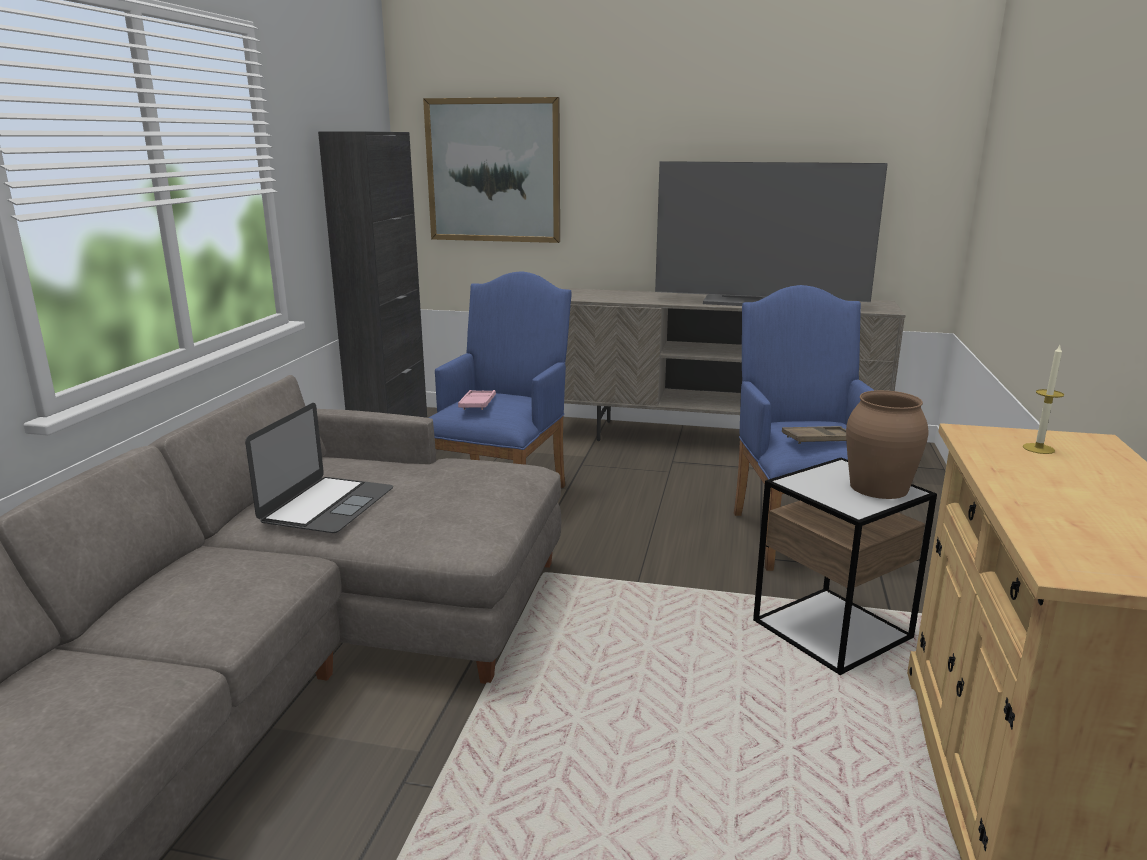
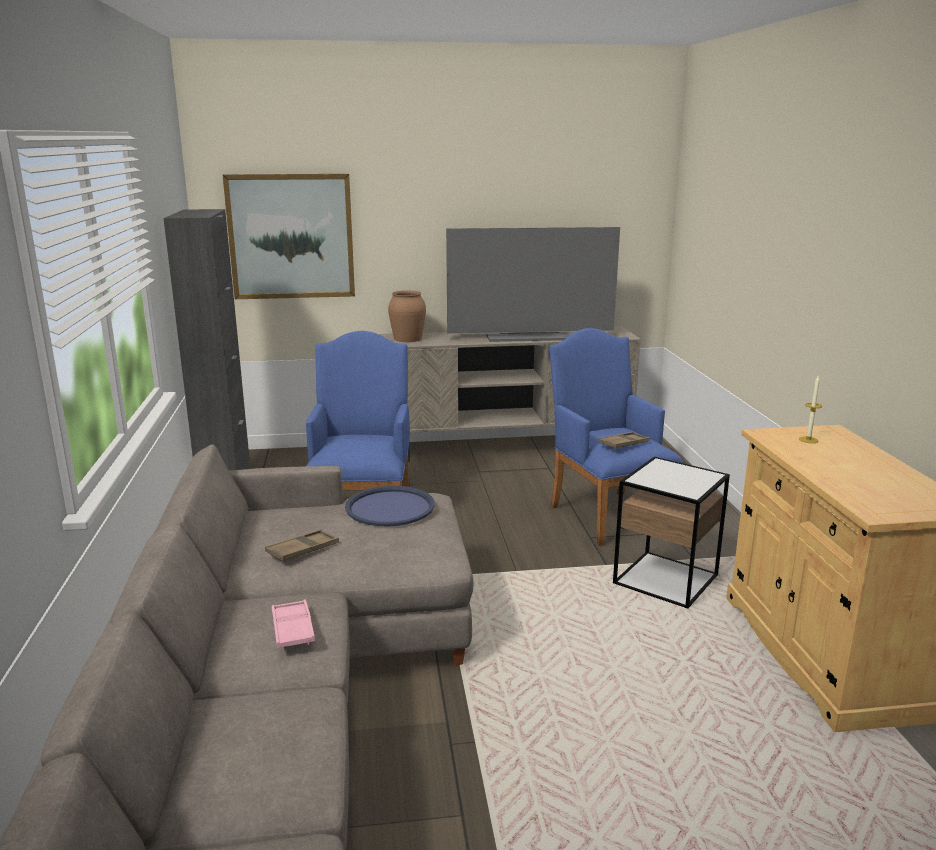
camera: 20 degrees left, 0 degrees up
(327, 504) = (302, 550): laptop -> brown tray
(467, 473) = (390, 507): none -> blue tray
(477, 404) = (346, 447): pink tray -> pink tray (293, 629)
(878, 487) = (692, 475): brown vase -> brown vase (407, 339)

